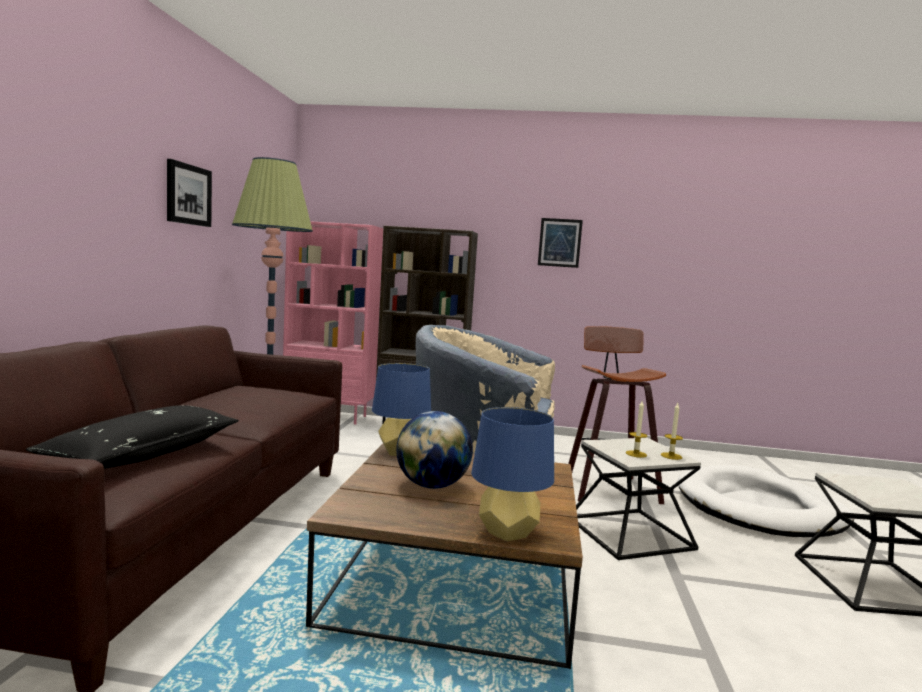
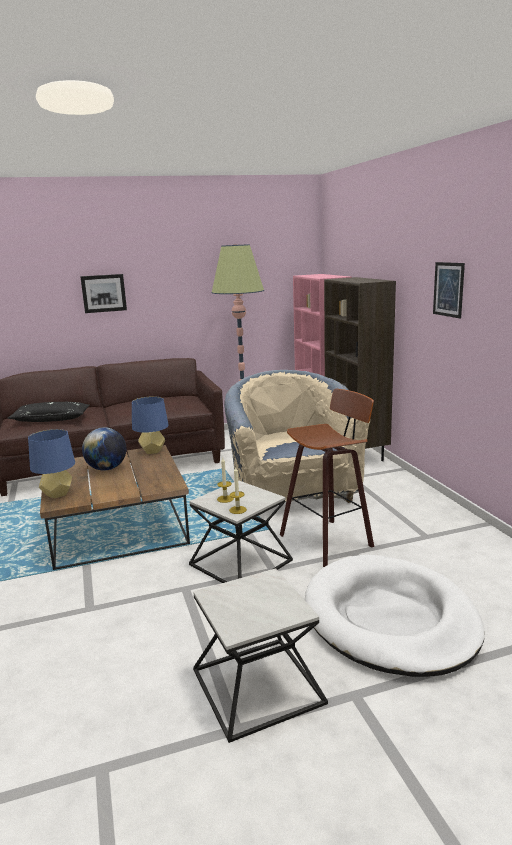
camera: 65 degrees right, 10 degrees up
(188, 194) = (183, 278): picture -> picture (103, 293)

